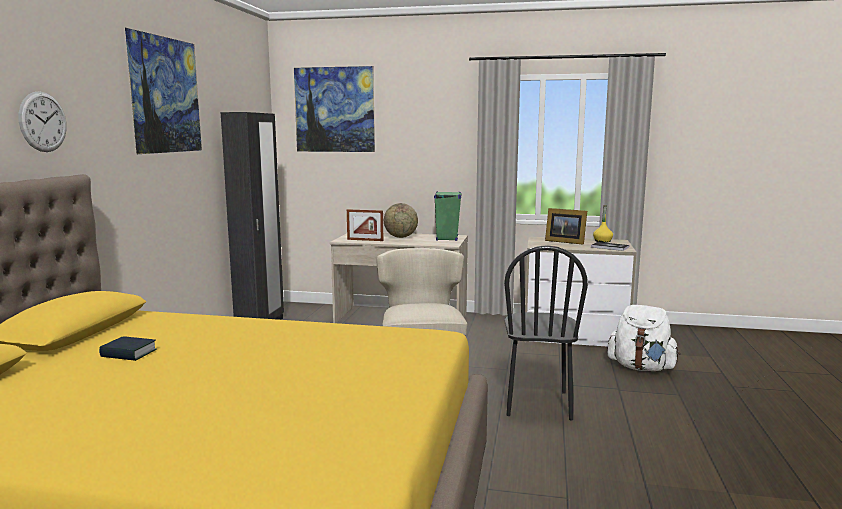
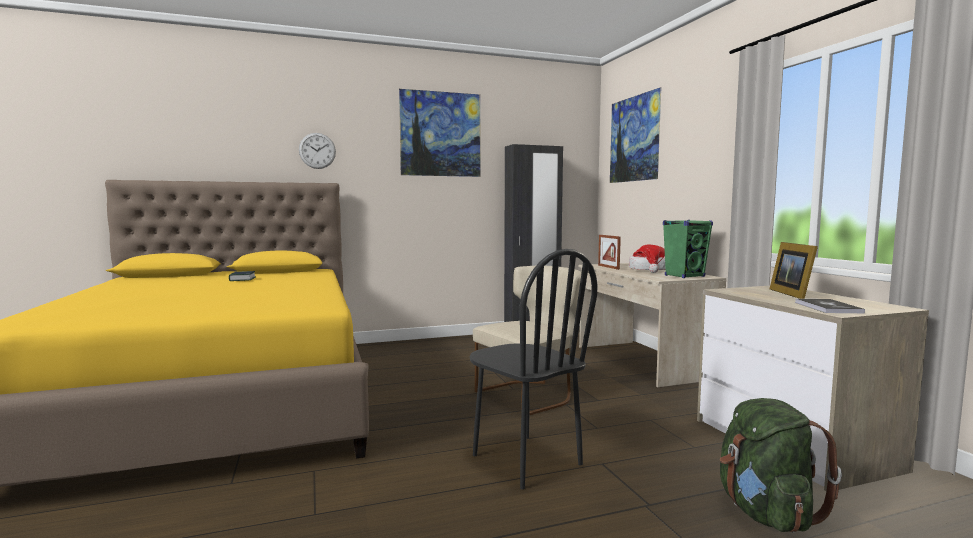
camera: 60 degrees right, 5 degrees down
(401, 237) = (649, 270): globe -> hat
(538, 403) = (525, 460): black chair -> black chair turned 105 degrees counterclockwise
(602, 241) = (861, 303): yellow bottle -> none
(641, 367) = (766, 513): white backpack -> green backpack

